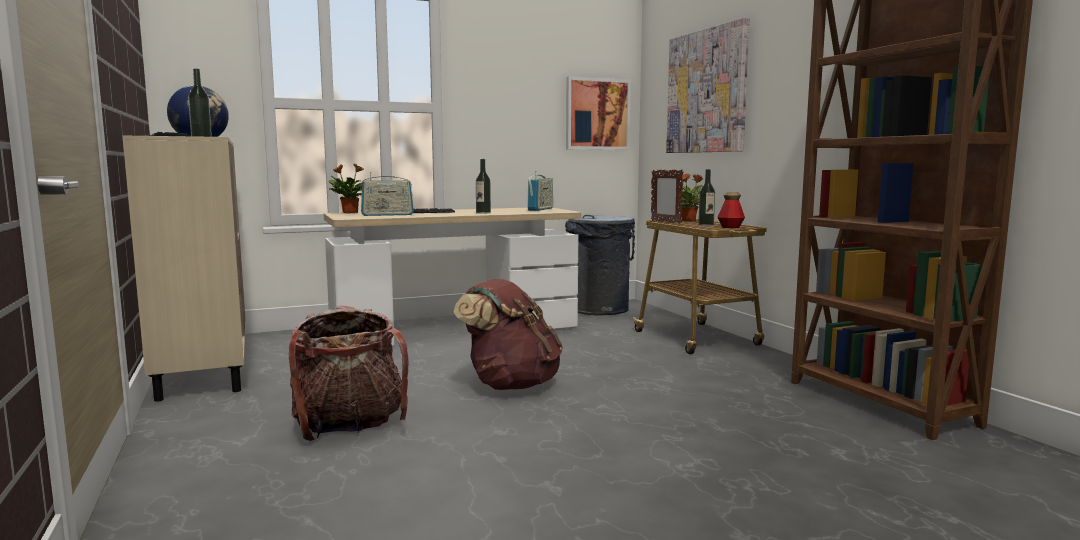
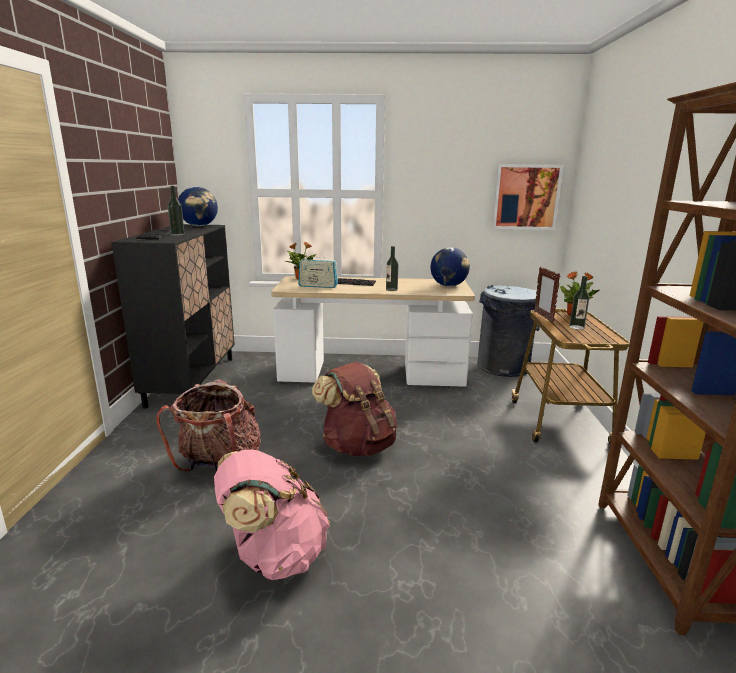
camera: 25 degrees right, 10 degrees up
(204, 367) = (192, 380): beige cabinet -> black cabinet
(519, 479) = (274, 555): none -> pink backpack
(540, 209) = (449, 286): radio -> globe
(707, 91) = (615, 190): picture -> none
(730, 227) = (594, 336): bottle -> none

